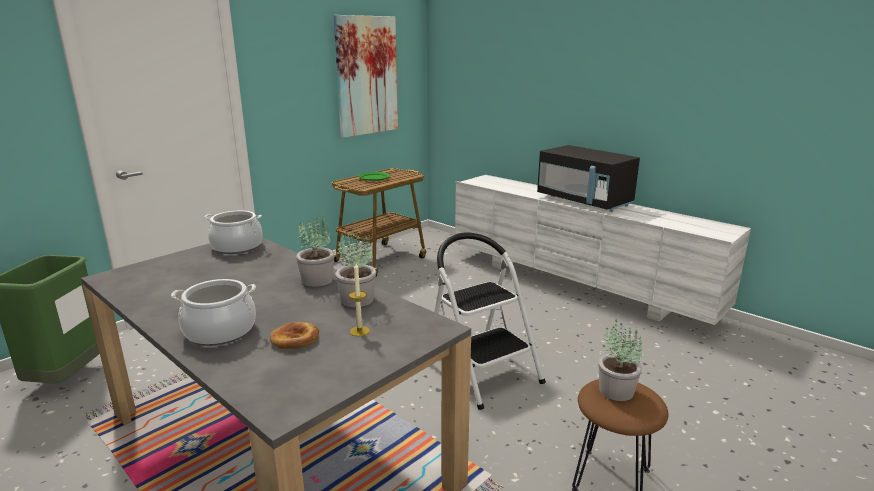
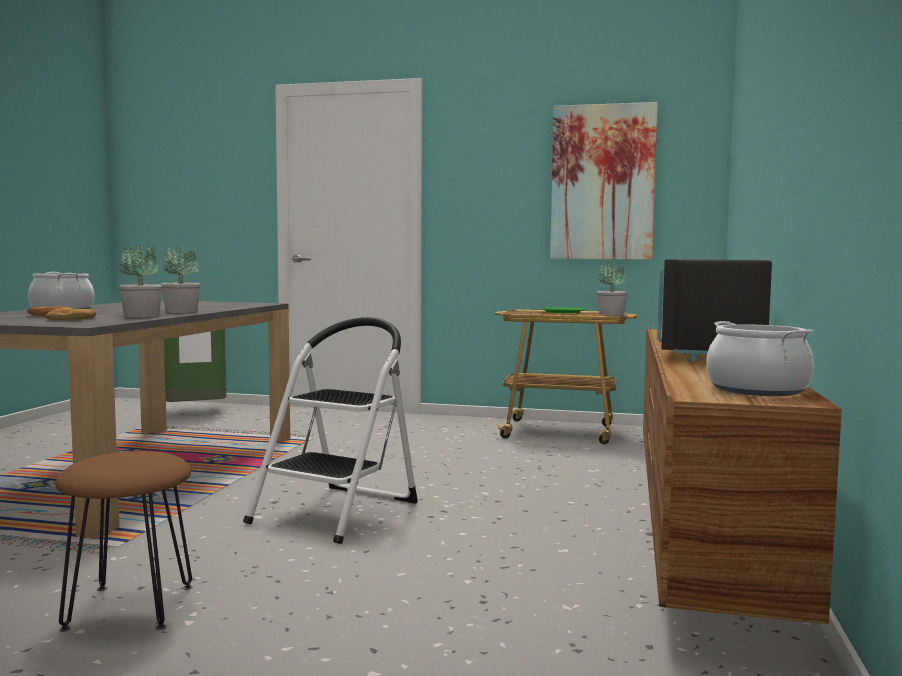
camera: 60 degrees right, 15 degrees down
(237, 247) = (245, 304): cooking pot -> cooking pot (757, 389)
(359, 331) = (71, 319): candle -> bread
(575, 285) = (701, 525): white cabinet -> brown cabinet
(615, 390) = (136, 456): potted plant -> potted plant (611, 314)

